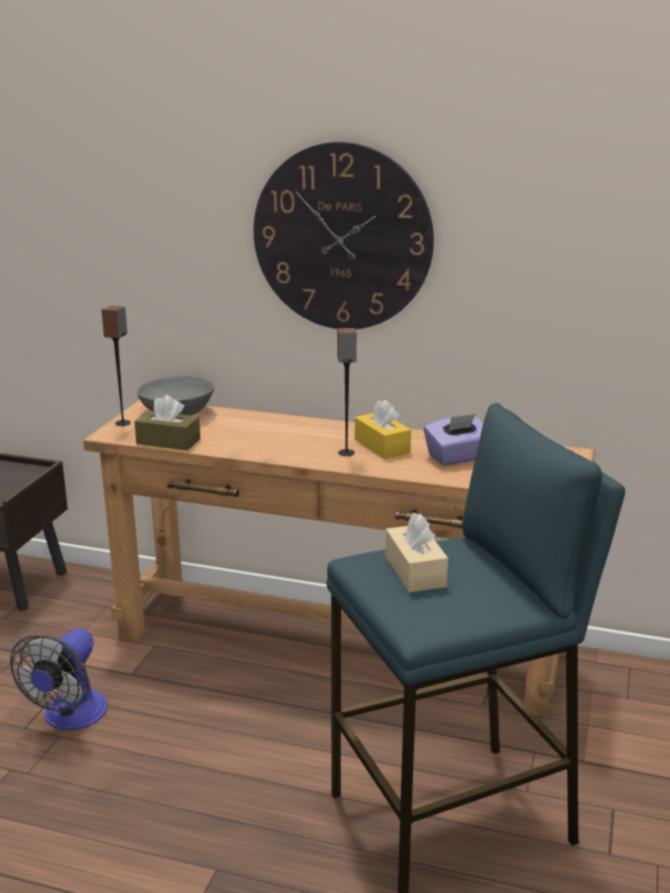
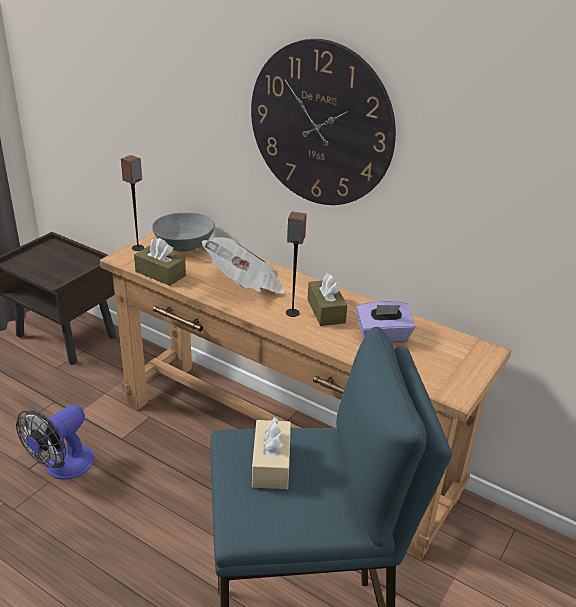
camera: 15 degrees right, 10 degrees up
(275, 437) = (245, 285): none -> newspaper
(382, 446) = (326, 311): yellow tissue box -> brown tissue box

